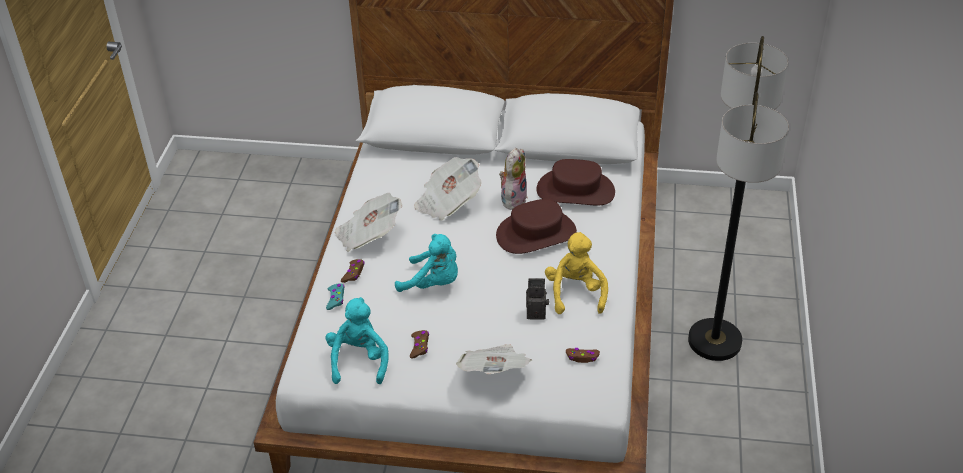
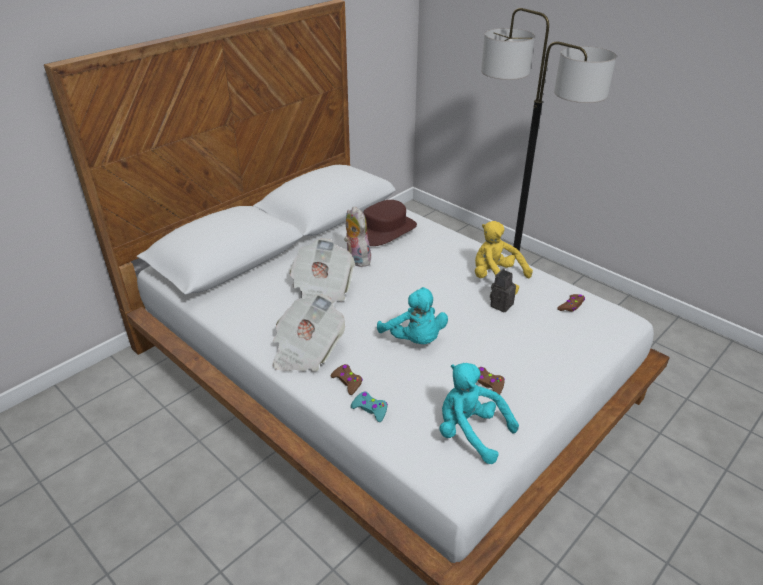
camera: 55 degrees left, 5 degrees down
(433, 283) = (414, 340): turquoise plush toy -> turquoise plush toy turned 90 degrees clockwise
(494, 372) = (554, 356): newspaper -> none
(536, 233) = (411, 265): brown hat -> none

